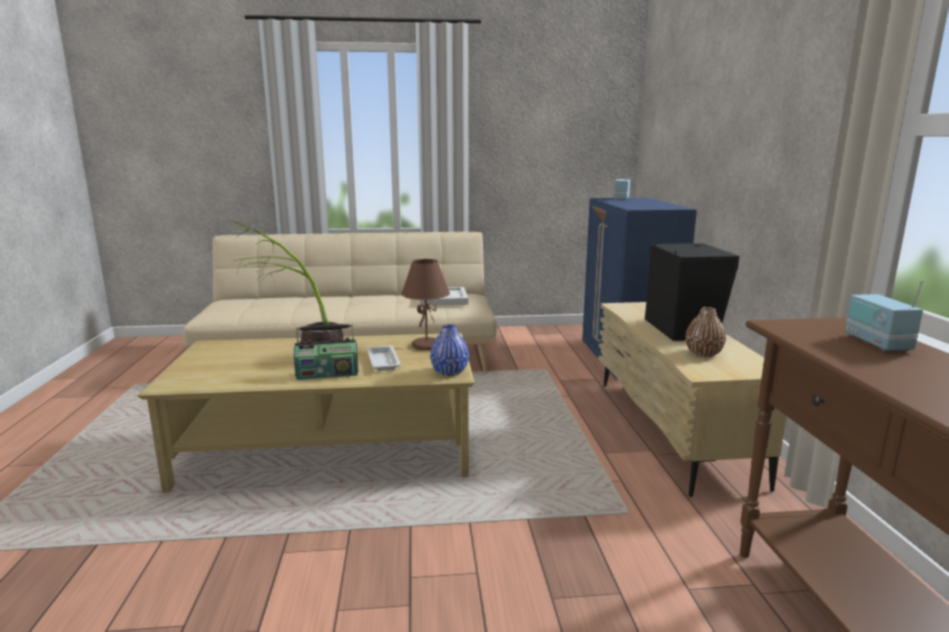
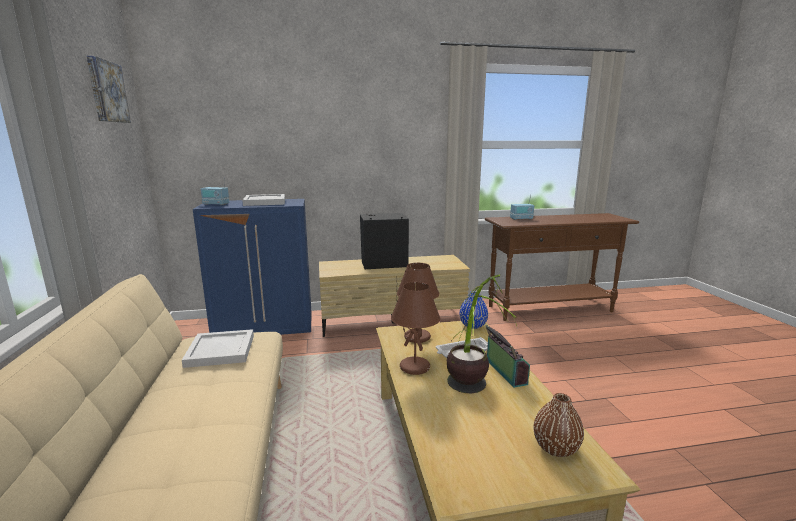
camera: 95 degrees left, 0 degrees up
(363, 342) = (415, 367): none -> brown table lamp
(571, 84) = (106, 91): none -> picture
(648, 204) = (264, 202): none -> white tray
(703, 353) = (428, 263): brown vase -> brown vase (556, 448)

